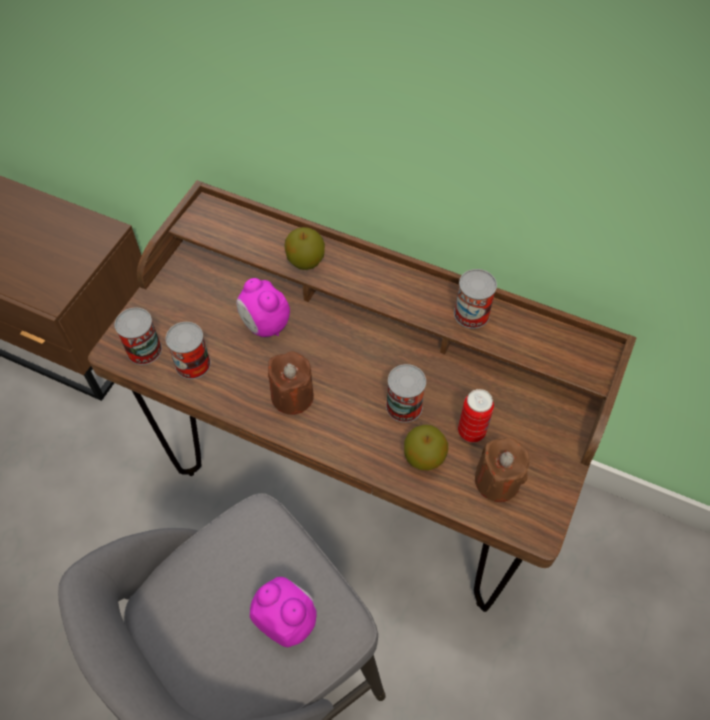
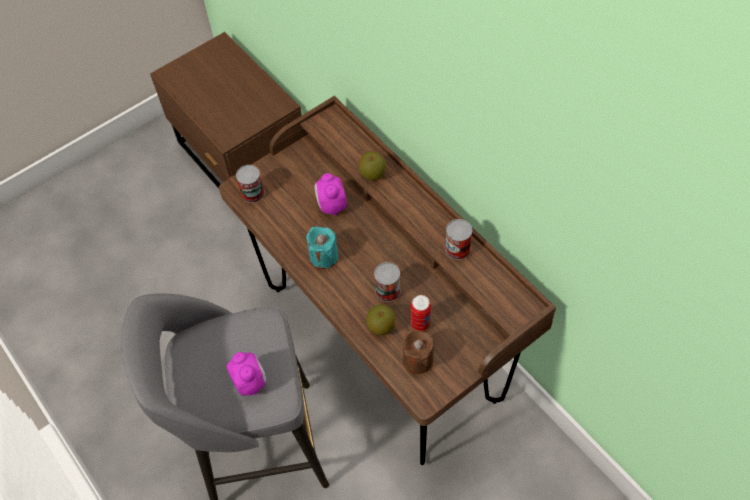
camera: 30 degrees right, 0 degrees up
(193, 364) = (276, 213): can -> none
(292, 396) = (324, 257): brown candle -> turquoise candle

